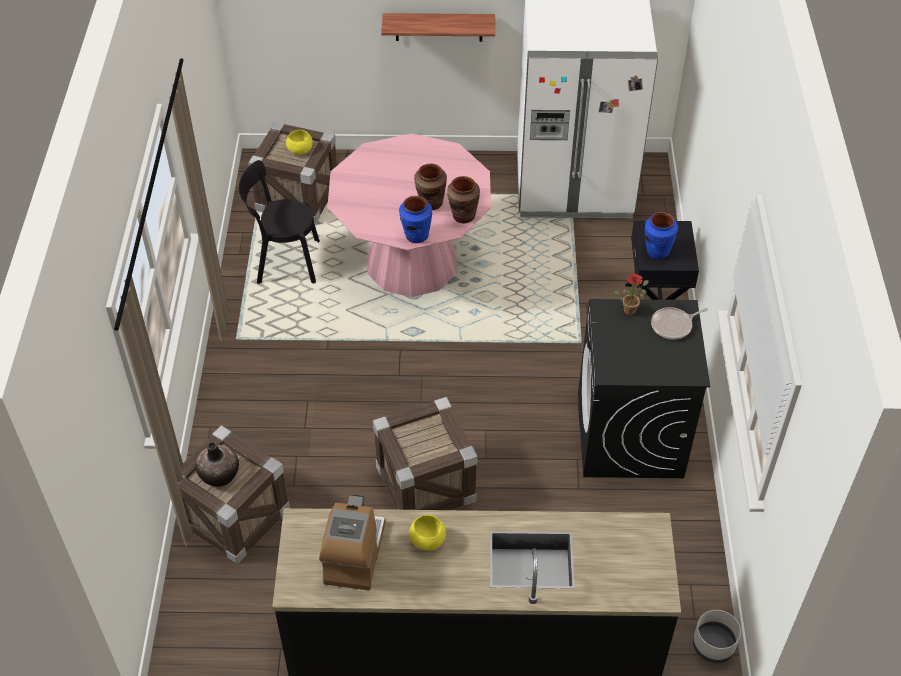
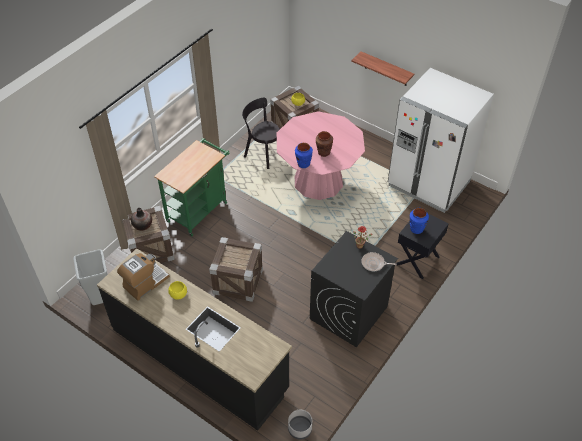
camera: 35 degrees right, 0 degrees up
(218, 644) = (101, 297): none -> grey trash can
(258, 405) = (199, 209): none -> green cart
(463, 216) = (333, 165): brown vase -> none

